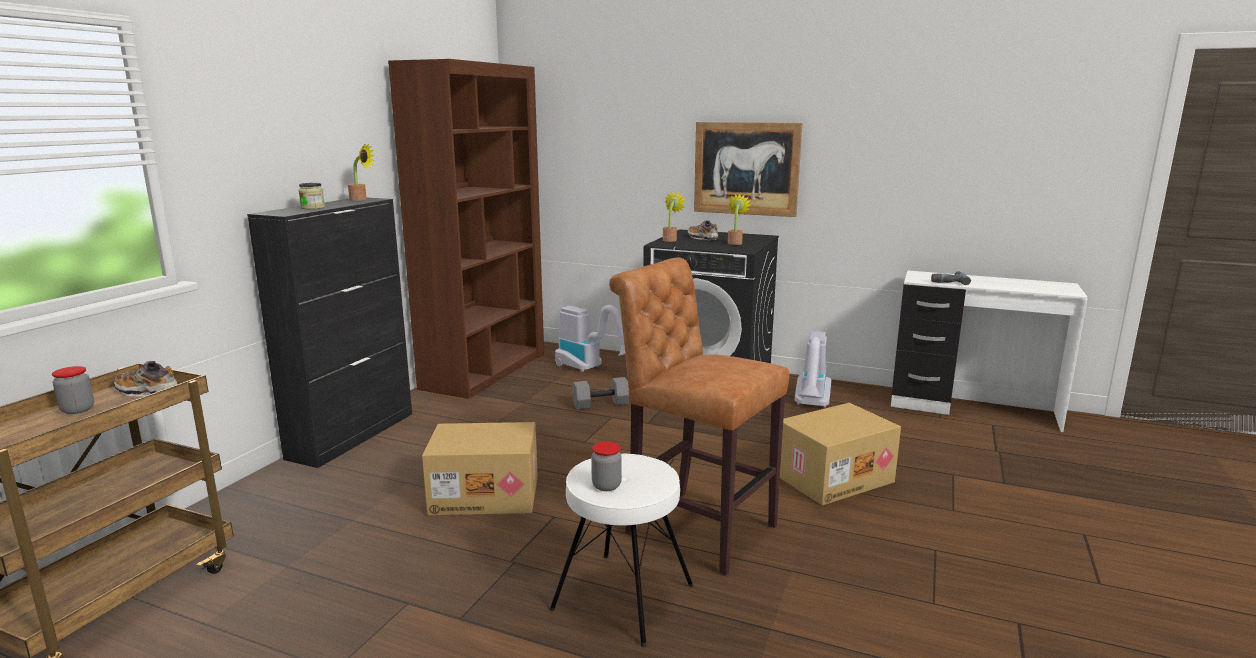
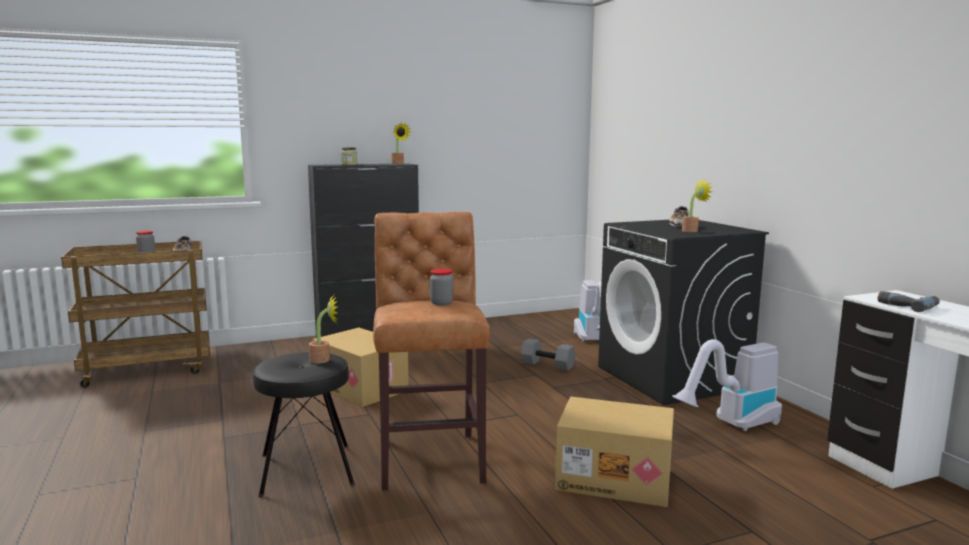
camera: 45 degrees right, 5 degrees down
(485, 371) = (516, 323): brown bookcase -> none
(606, 486) = (277, 364): jar -> jar (441, 303)
(622, 596) = (307, 469): white stool -> black stool
(670, 239) = (644, 222): potted plant -> potted plant (324, 359)
(746, 168) = (748, 157): picture -> none

